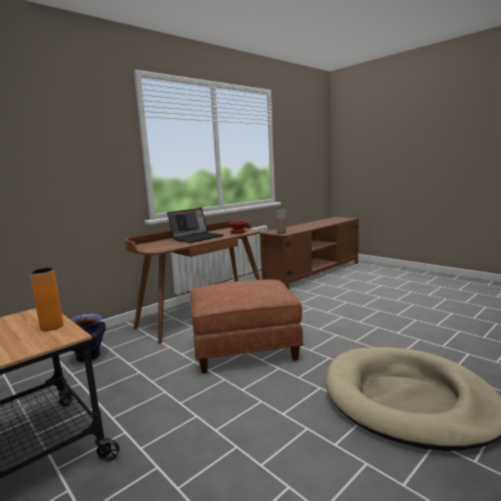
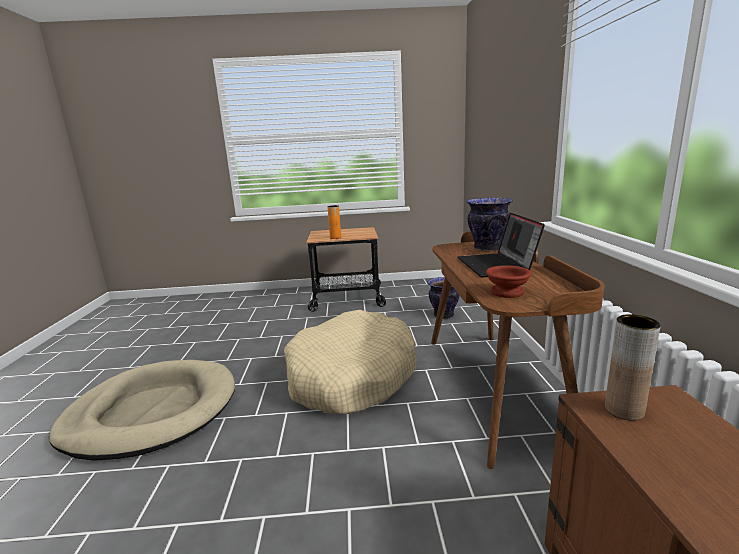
camera: 130 degrees right, 5 degrees up
(154, 244) = (487, 248): none -> vase
(244, 350) = (352, 376): brown ottoman -> beige dog bed

